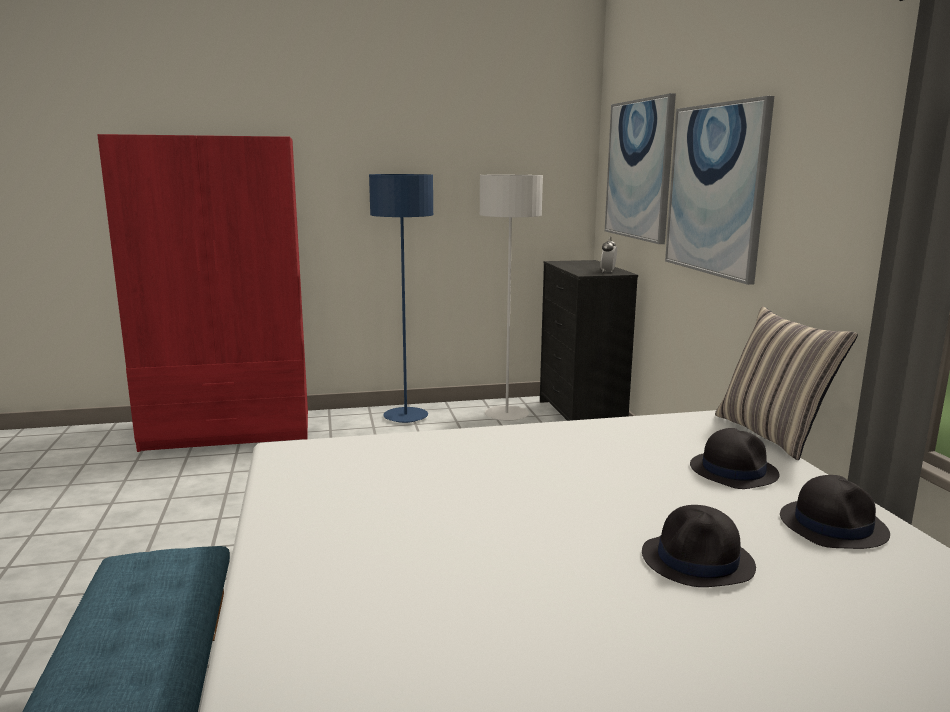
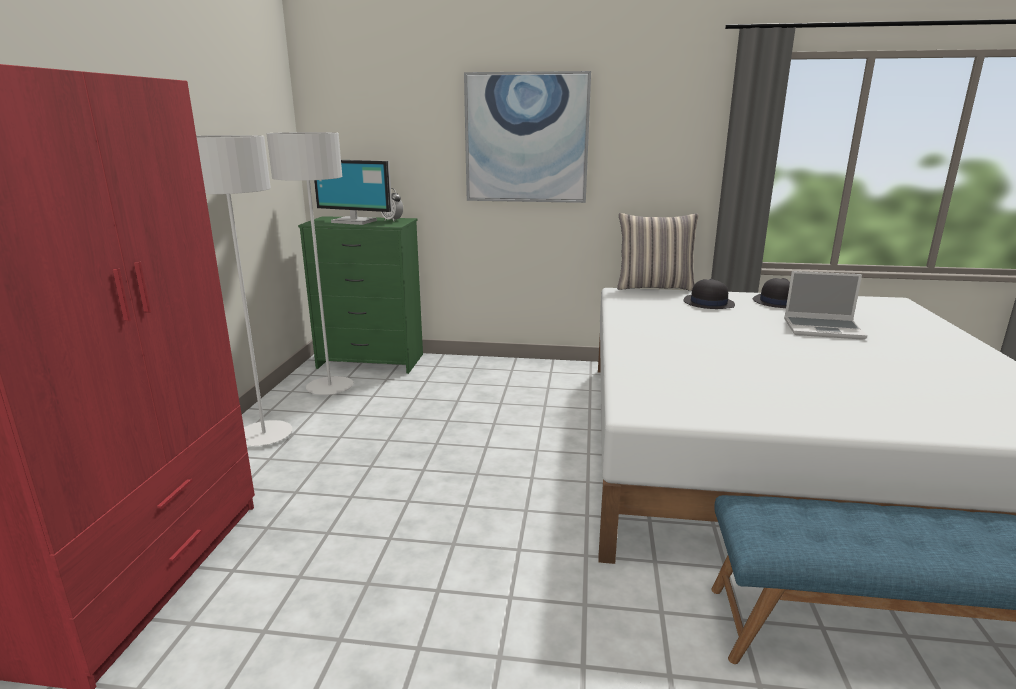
camera: 70 degrees left, 5 degrees up
(405, 417) = (264, 436): blue floor lamp -> grey floor lamp
(580, 415) = (370, 361): black dresser -> green dresser
(584, 266) = (355, 221): none -> monitor
(638, 170) = (394, 124): picture -> none
(698, 561) = (823, 329): black hat -> laptop

